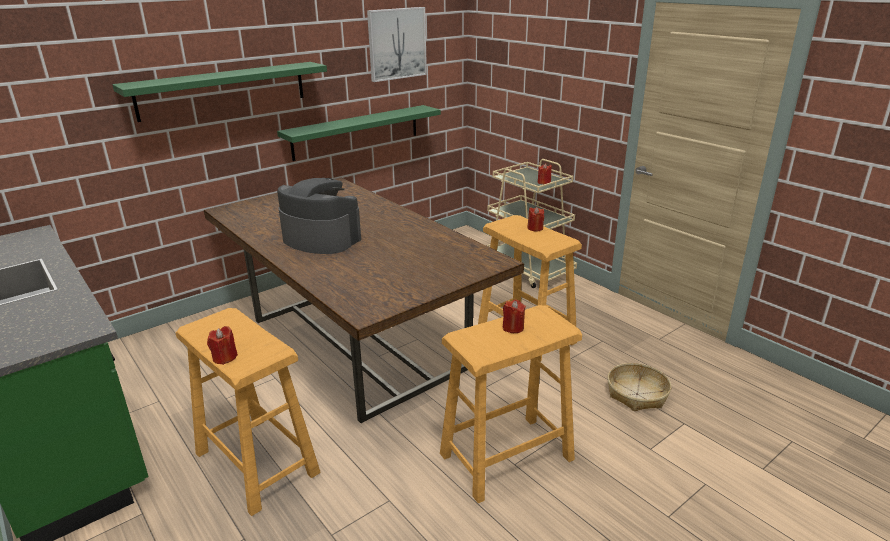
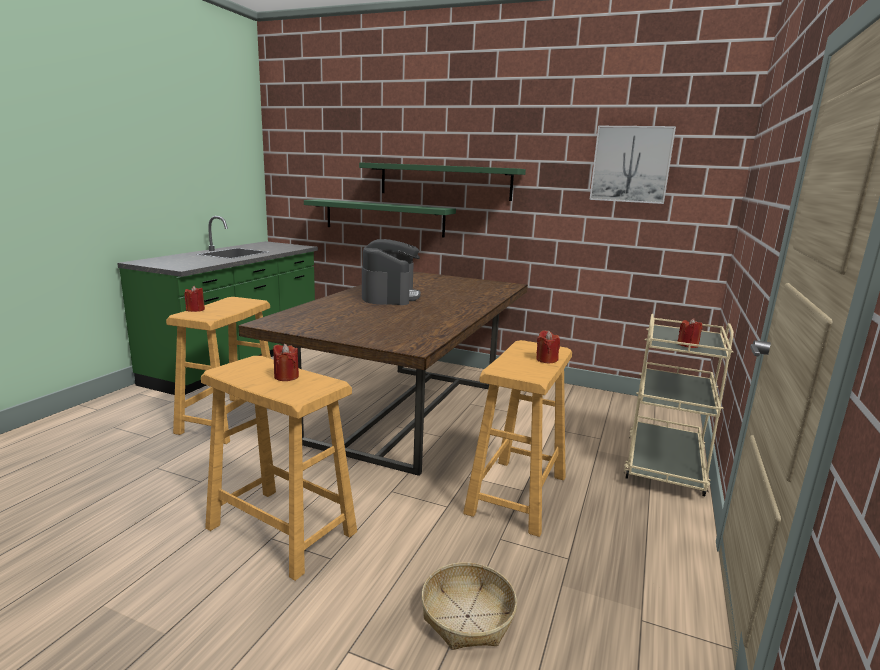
camera: 60 degrees right, 10 degrees down
(356, 132) = (562, 247): green shelf -> green shelf (384, 217)

